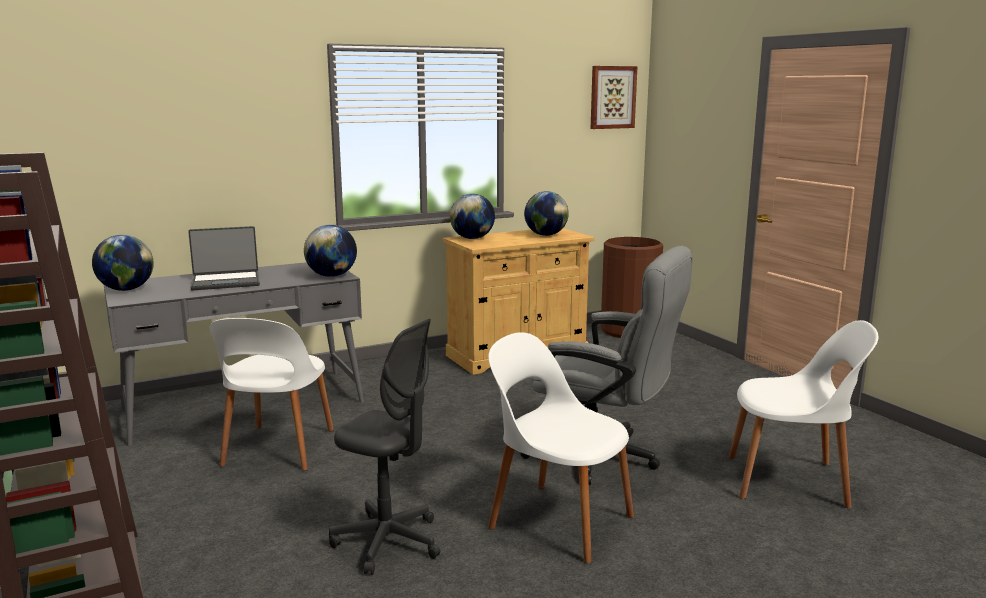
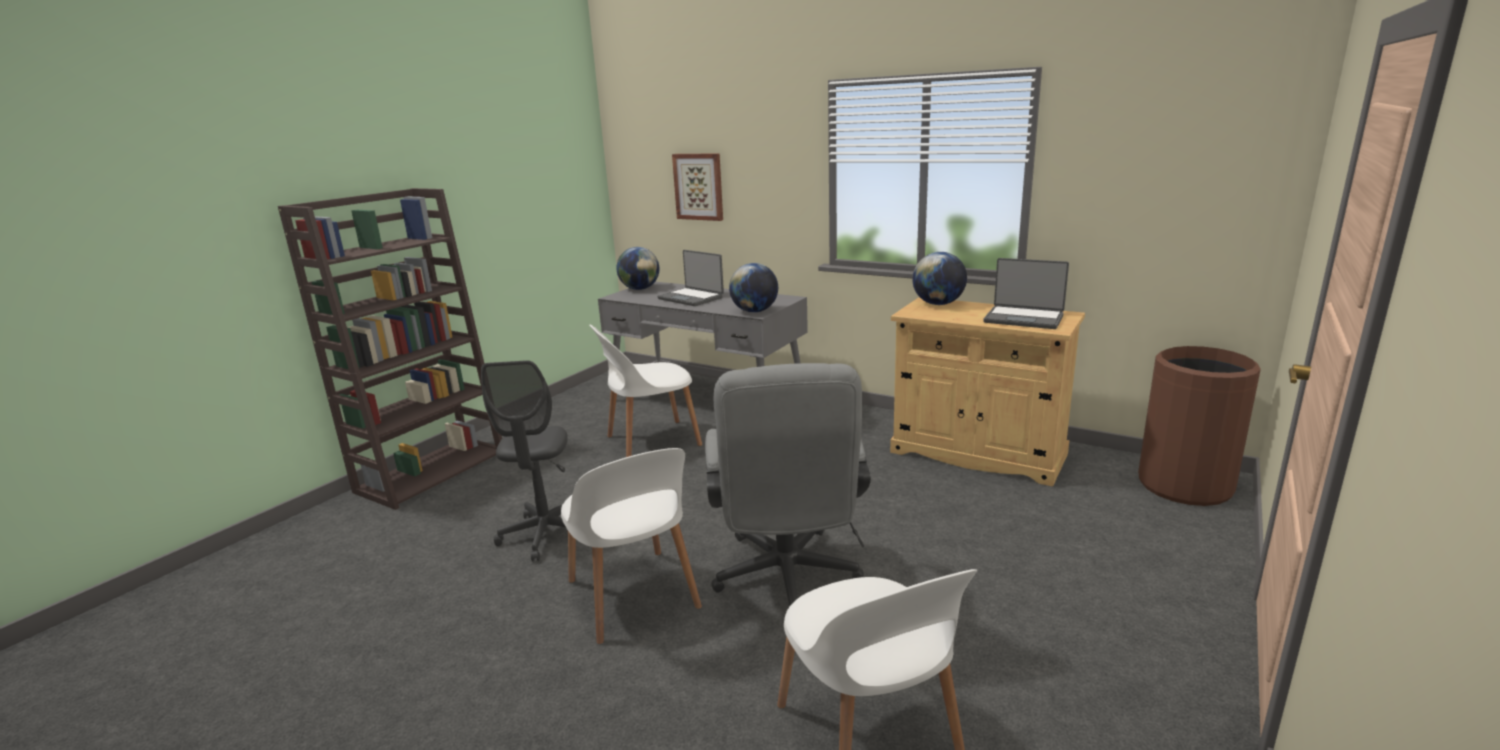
camera: 60 degrees right, 5 degrees up
(546, 235) = (1024, 318): globe -> laptop
(557, 520) = (633, 597): white chair -> white chair turned 150 degrees clockwise
(612, 97) = (1239, 130): picture -> picture (699, 186)

